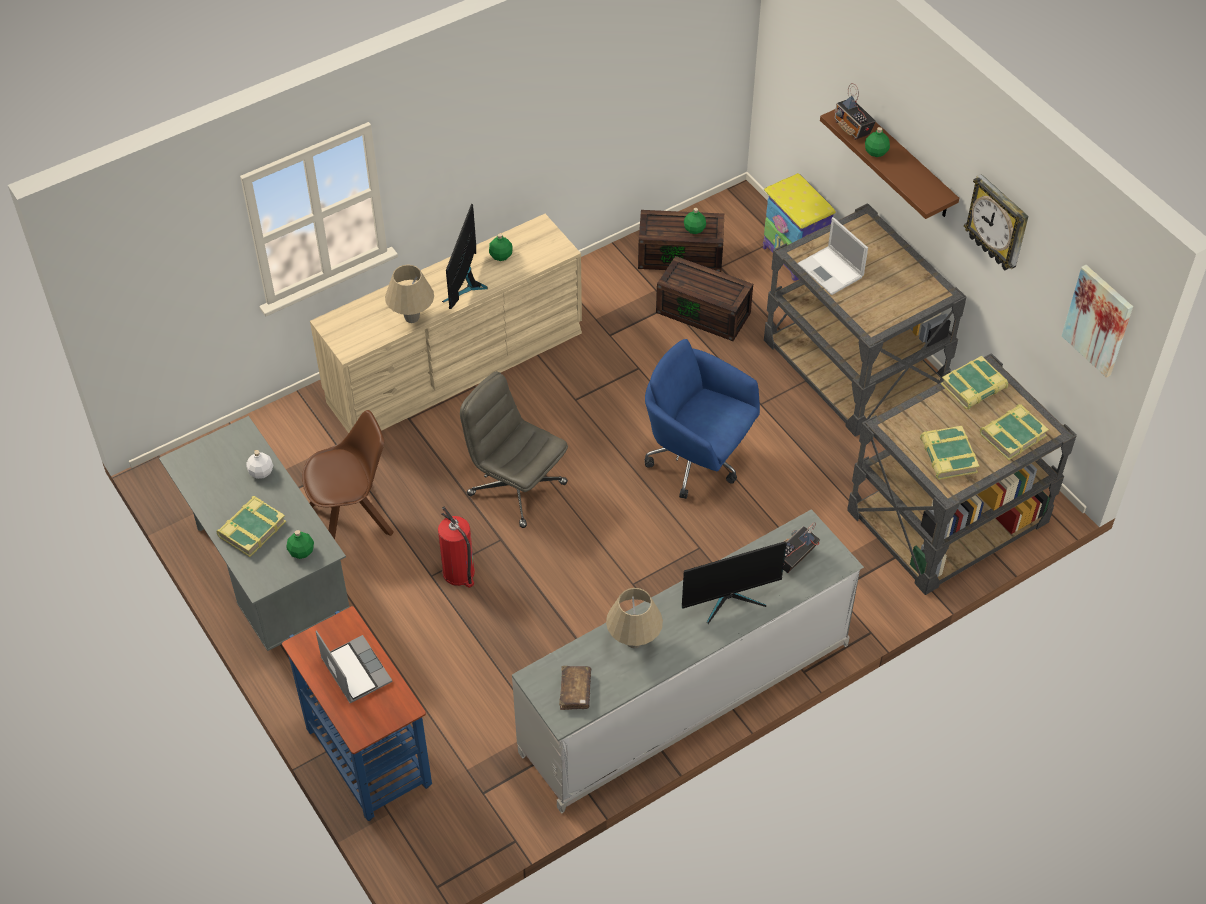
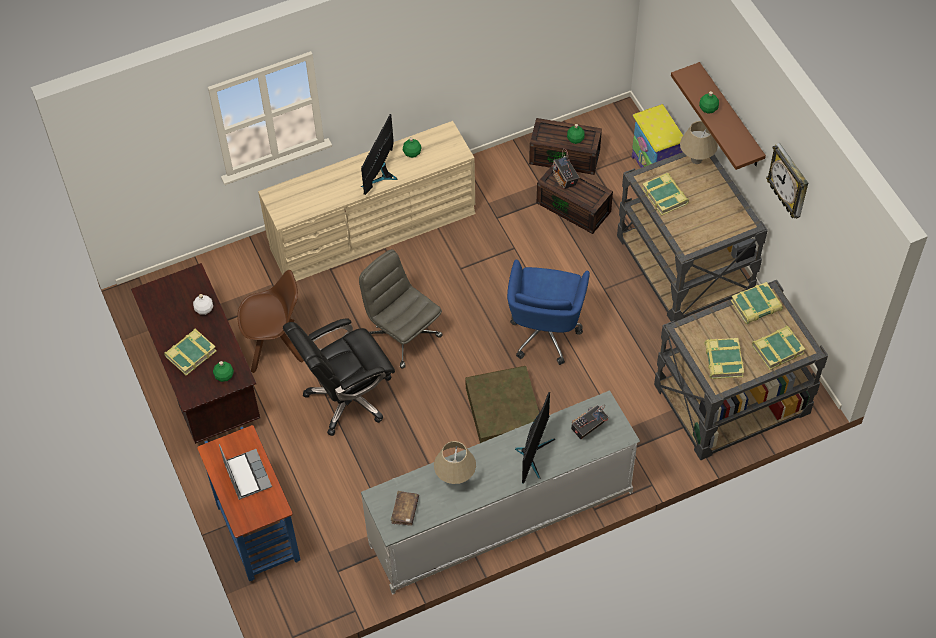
camera: 10 degrees right, 5 degrees up
(267, 577) = (205, 384): grey desk -> brown desk
(412, 317) = (335, 197): beige table lamp -> beige table lamp (696, 159)
(459, 573) = (348, 398): fire extinguisher -> black office chair
(663, 564) = (503, 410): none -> brown storage box
(697, 464) = (545, 333): blue office chair -> blue office chair turned 120 degrees counterclockwise
(730, 599) = (533, 454): monitor -> monitor turned 60 degrees counterclockwise
(831, 271) = (665, 196): laptop -> book
(852, 129) = (694, 86): radio -> radio (565, 179)
(1098, 320) = (850, 272): picture -> none

